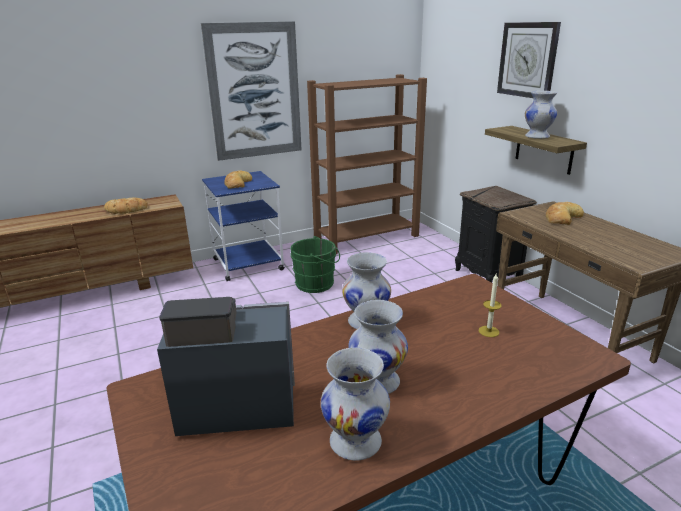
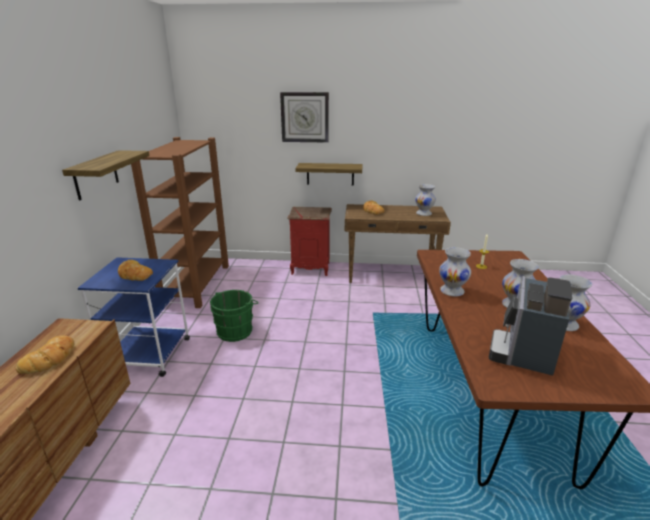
camera: 60 degrees left, 0 degrees up
(255, 92) = (96, 175): picture -> shelf
(487, 276) = (311, 268): black nightstand -> red nightstand
(537, 137) = (335, 166): white vase -> white vase (424, 213)

